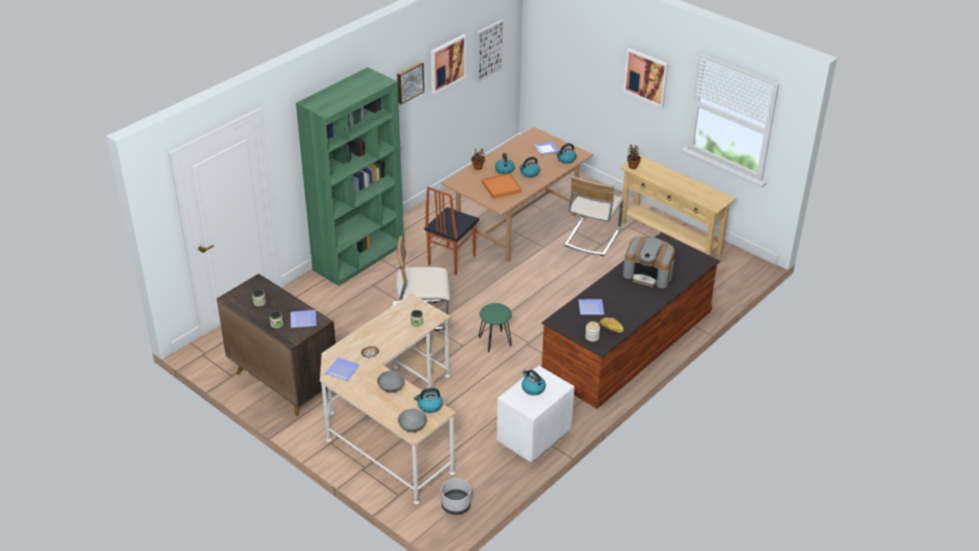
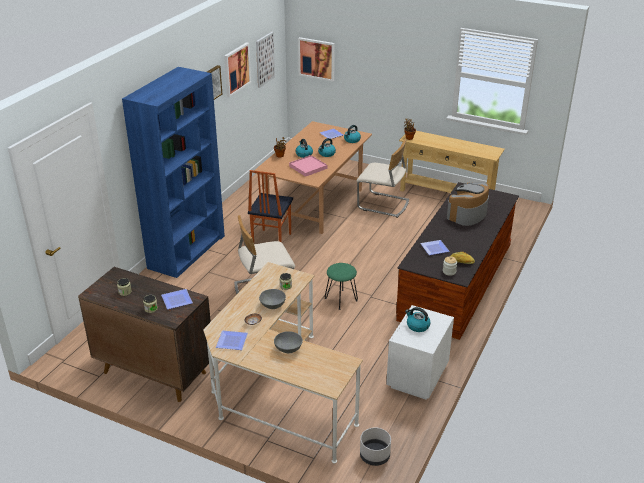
camera: 15 degrees left, 5 degrees down
(359, 258) = (187, 251): green bookcase -> blue bookcase
(412, 427) = (327, 382): grey bowl -> grey bowl (272, 305)
(429, 406) = (334, 359): kettle -> none
(501, 187) = (308, 167): orange tray -> pink tray
(592, 238) = (383, 205): beige chair -> beige chair turned 75 degrees counterclockwise
(646, 77) = (409, 60): picture -> picture (316, 59)
(648, 274) = (467, 214): coffee machine -> coffee machine turned 120 degrees clockwise

